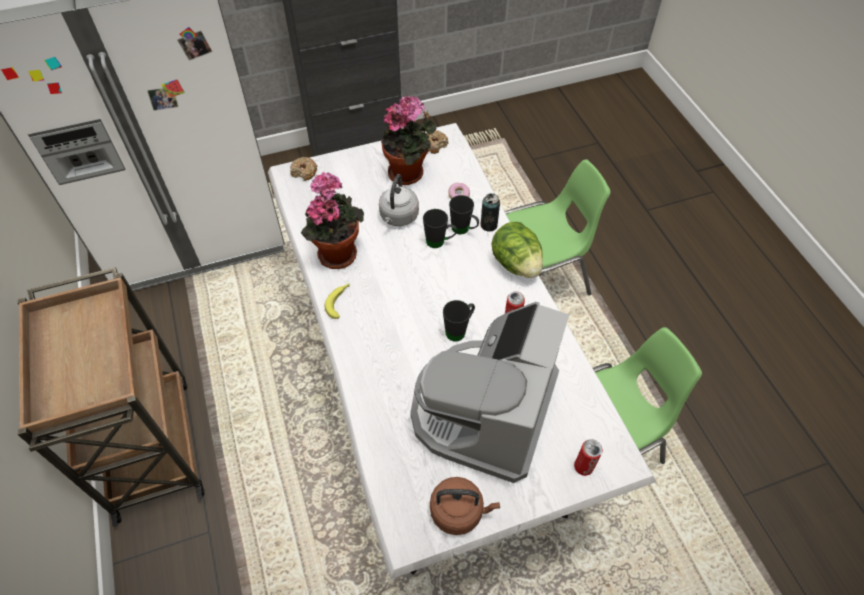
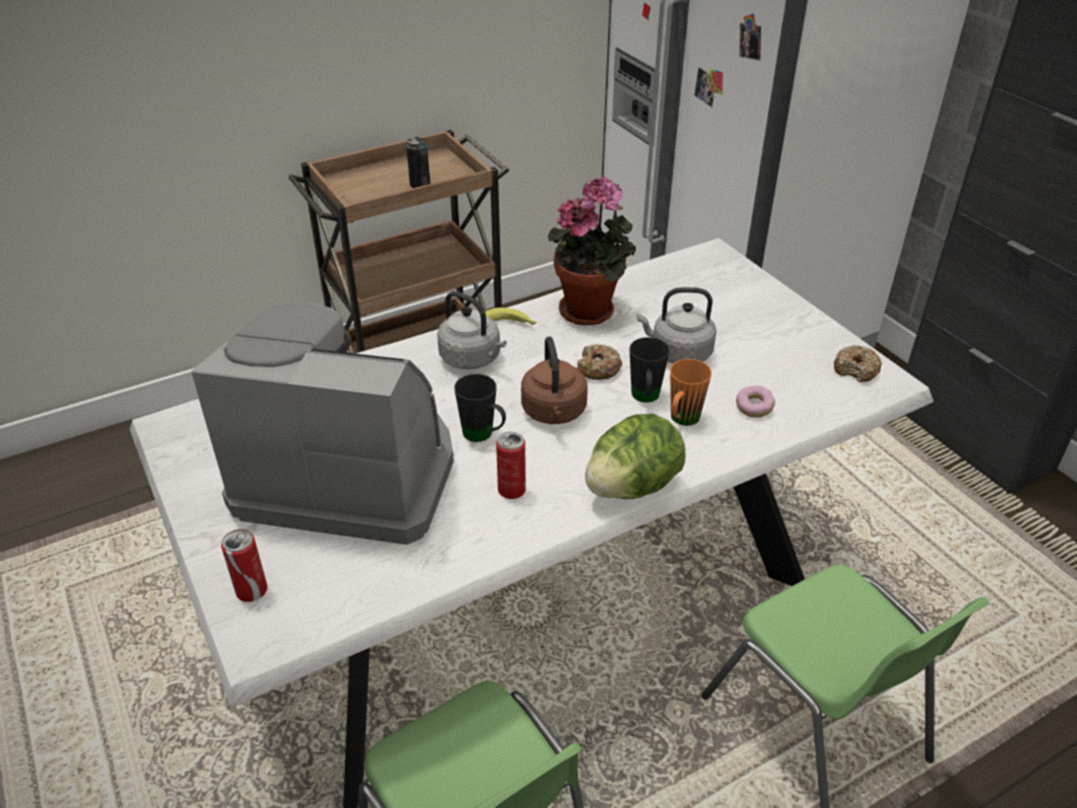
camera: 80 degrees right, 15 degrees down
(304, 172) = (723, 263): donut -> donut (598, 368)
(375, 327) = (473, 359): none -> grey kettle
(409, 173) = (775, 352): potted plant -> none
(459, 511) = (196, 464): brown kettle -> brown kettle (554, 413)
(464, 230) = (681, 421): black mug -> orange mug
(488, 225) = (705, 447): can -> can (420, 184)

